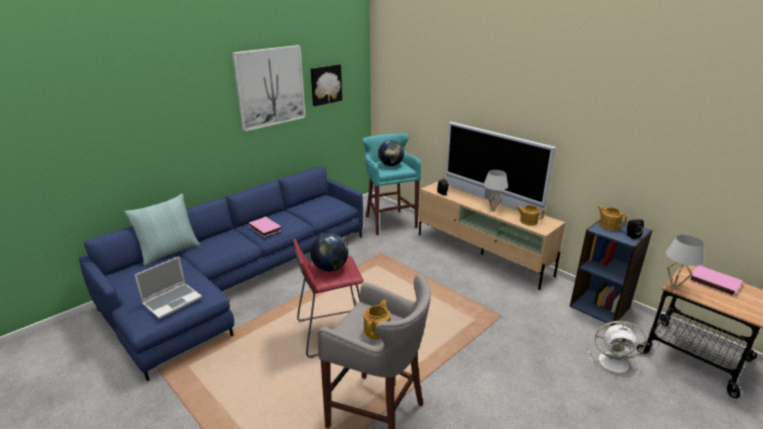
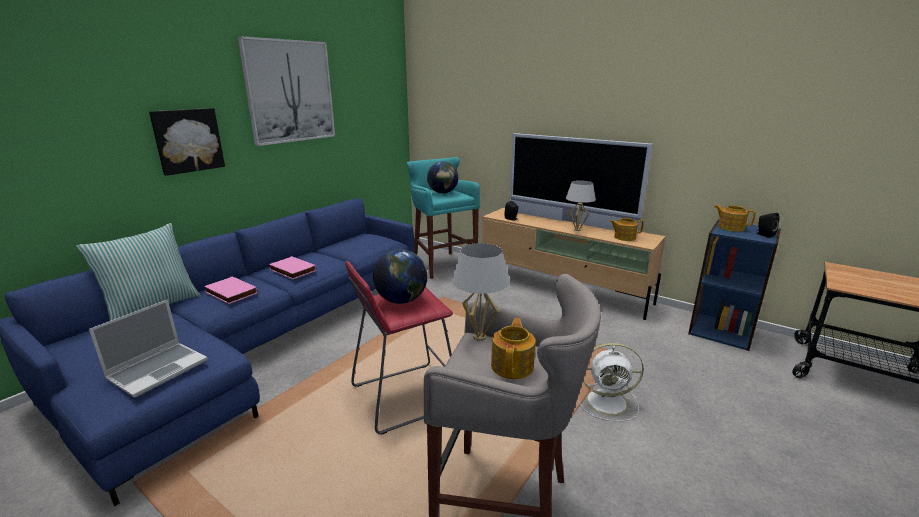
camera: 10 degrees left, 5 degrees down
(325, 84) = (357, 98): picture -> picture (188, 140)
(615, 363) = (776, 392): white fan -> white fan (608, 402)
(673, 287) = (839, 285): white table lamp -> white table lamp (479, 337)
(713, 283) = (876, 278): pink book -> pink book (230, 293)

